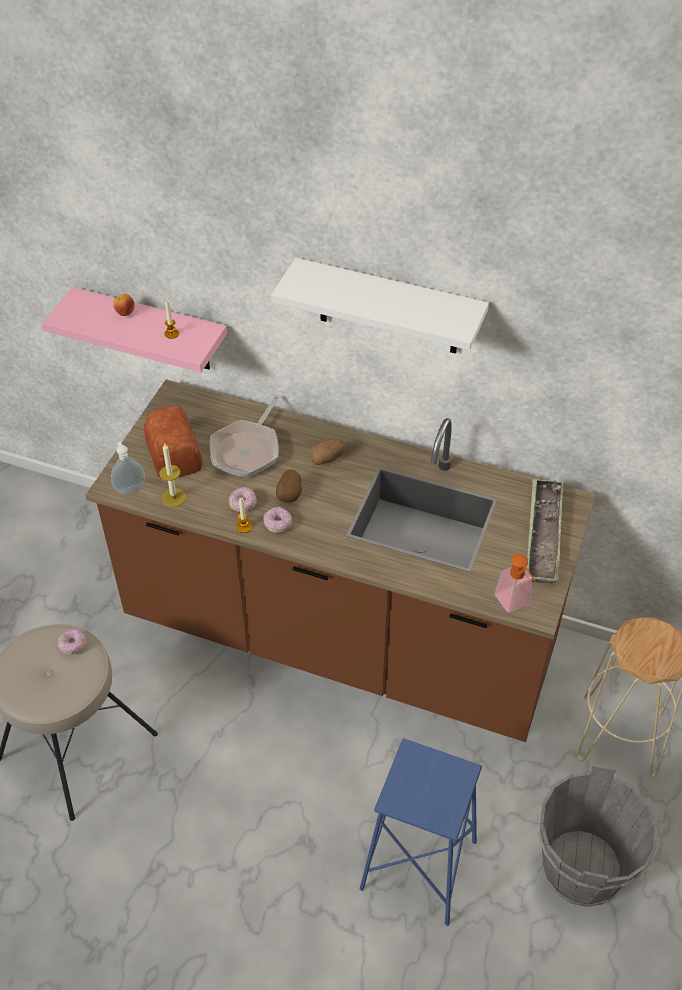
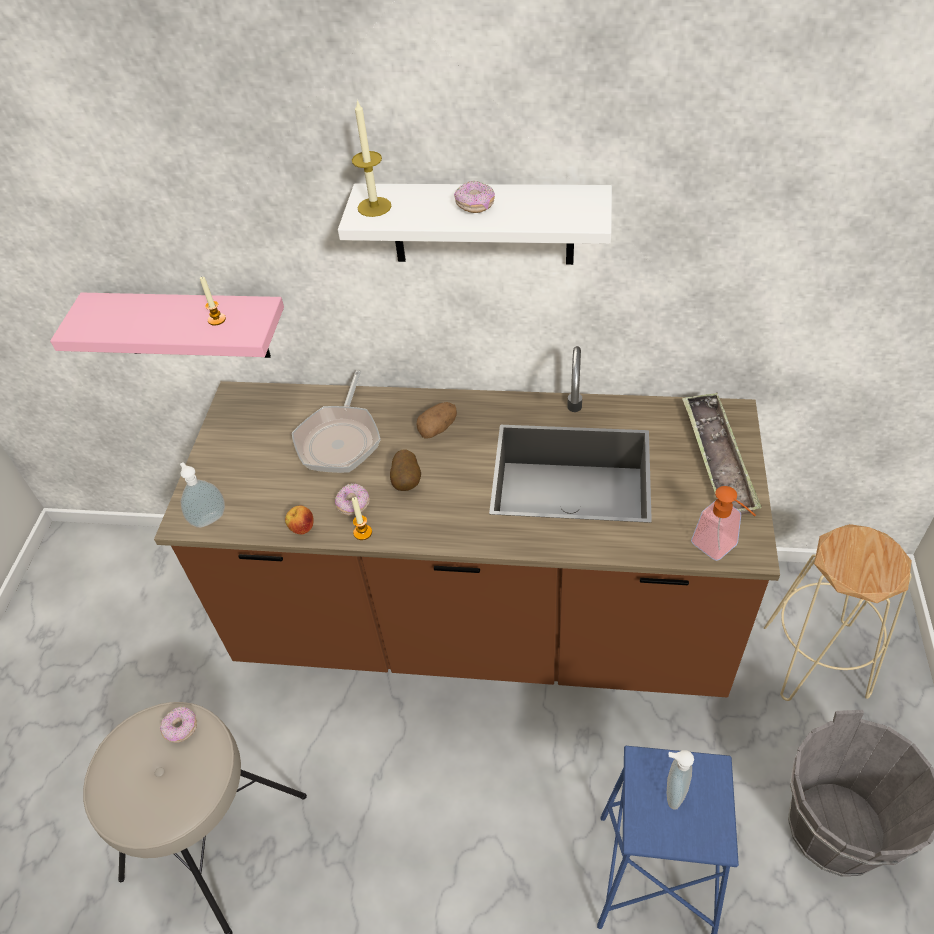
camera: 10 degrees left, 0 degrees up
(125, 313) = (153, 308): apple -> apple (302, 528)
(173, 497) = (266, 516): candle -> candle (374, 207)
(175, 452) = (253, 462): bread -> none
(278, 524) = (403, 519): donut -> donut (475, 205)
(427, 778) = (672, 791): none -> soap dispenser

